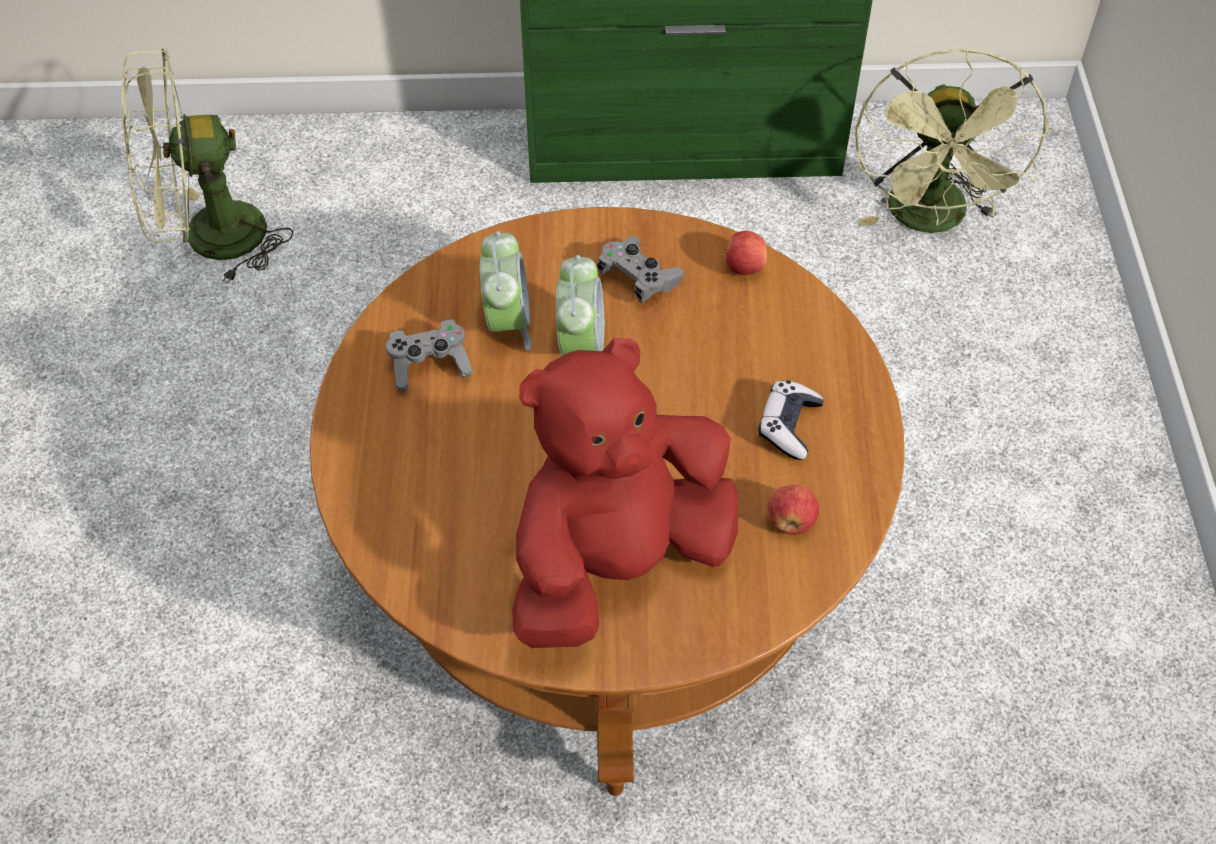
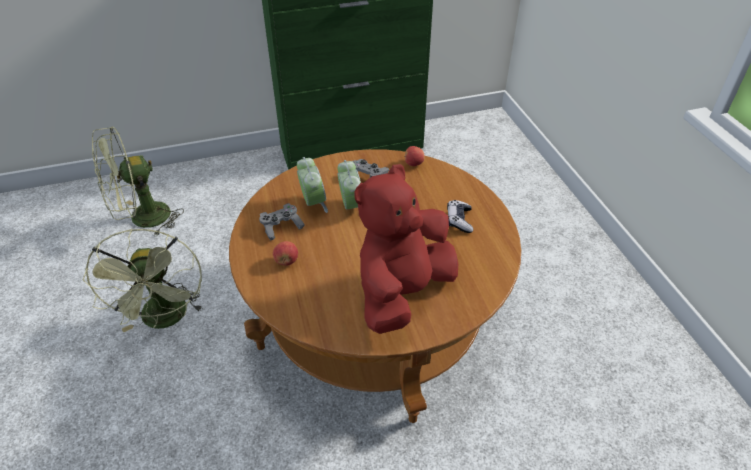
camera: 15 degrees left, 10 degrees down
(790, 522) = (476, 259): apple -> apple (286, 261)
(931, 220) = (466, 158): green fan -> green fan (166, 320)

